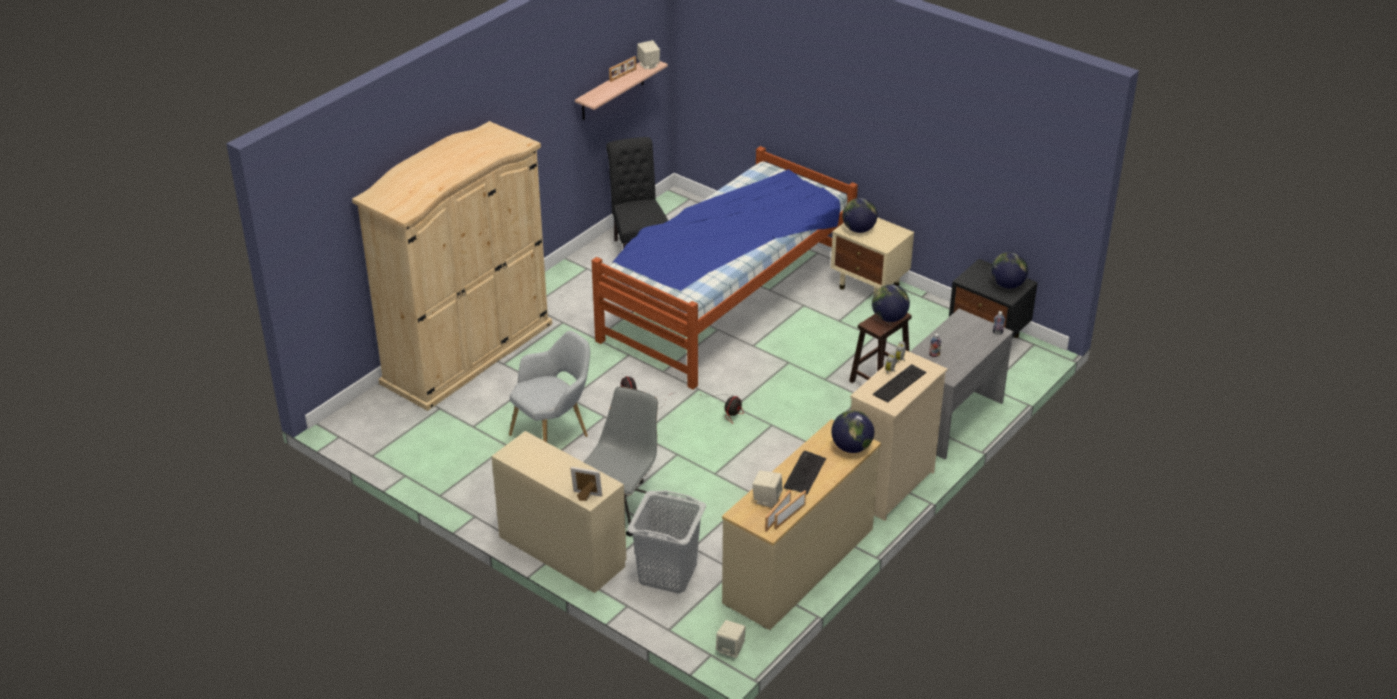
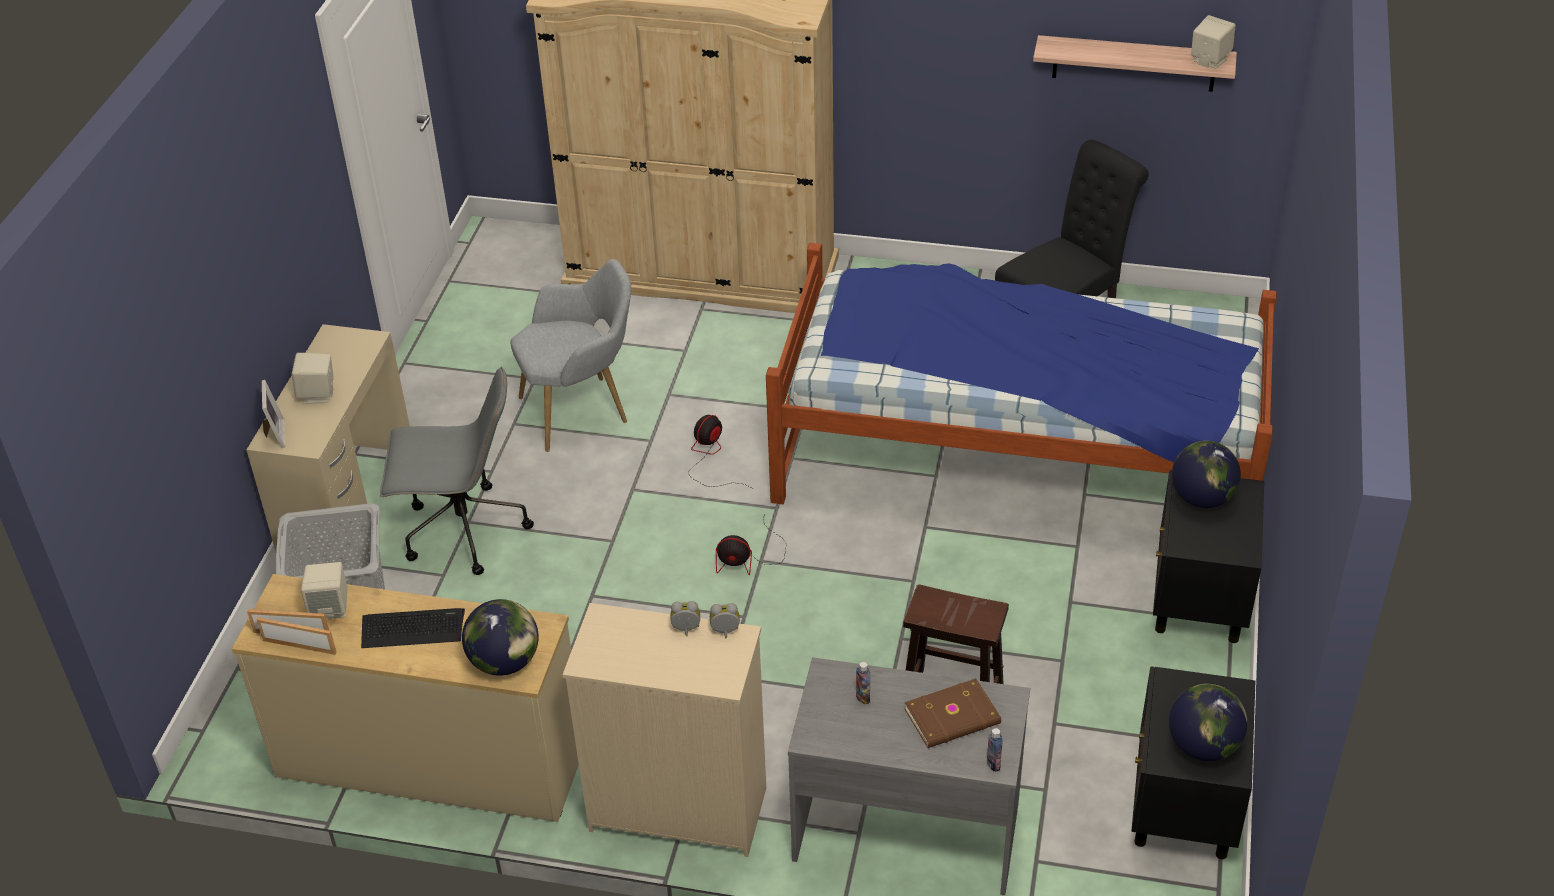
camera: 65 degrees right, 5 degrees up
(554, 435) = (581, 410): grey armchair -> grey armchair turned 45 degrees counterclockwise
(623, 75) = (1152, 49): picture frame -> none
(730, 649) = (221, 748): beige speaker -> beige speaker (317, 394)
(870, 286) = (1198, 607): beige nightstand -> black nightstand
(889, 318) = (964, 616): globe -> none
(899, 383) = (657, 652): keyboard -> none
(963, 334) = (953, 718): none -> brown book

